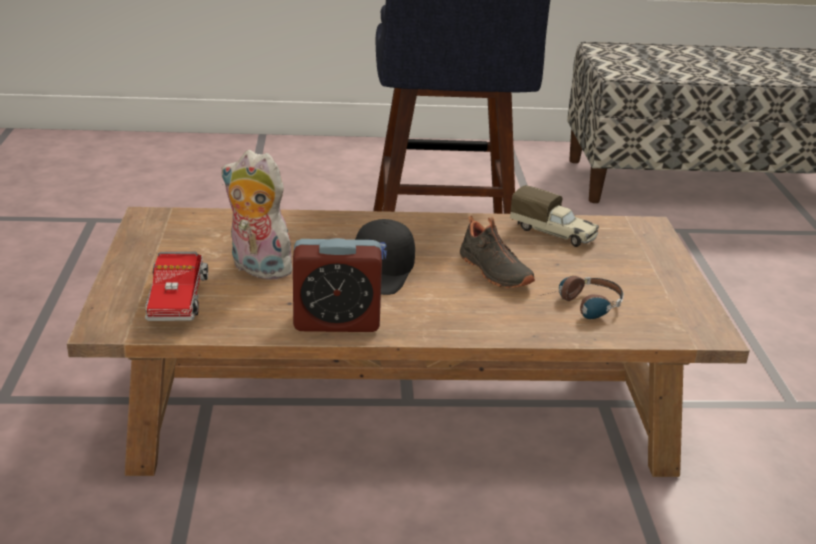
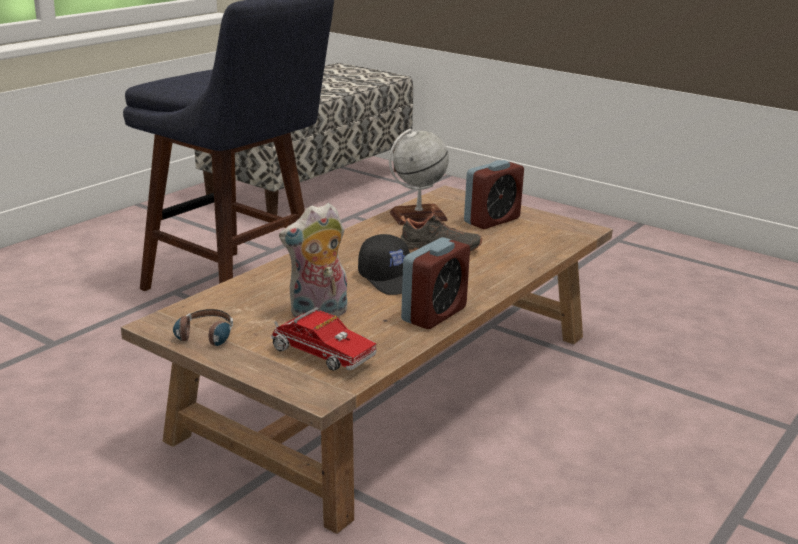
camera: 50 degrees left, 5 degrees down
(554, 233) = (418, 216): toy truck -> globe
(582, 307) = (516, 245): headphones -> headphones (202, 340)
(621, 272) = (492, 220): none -> alarm clock

